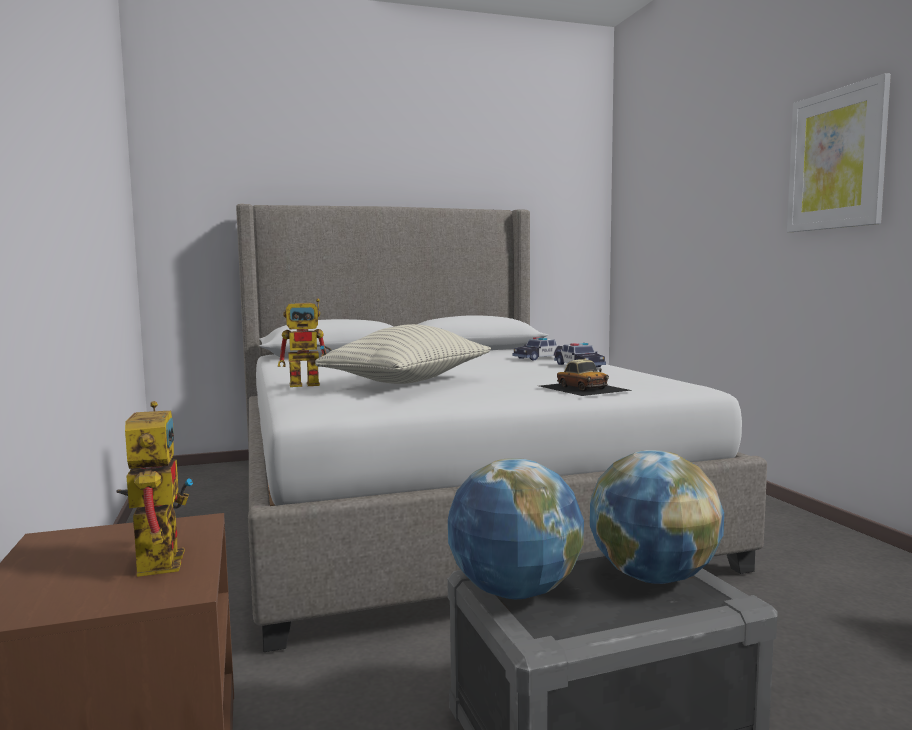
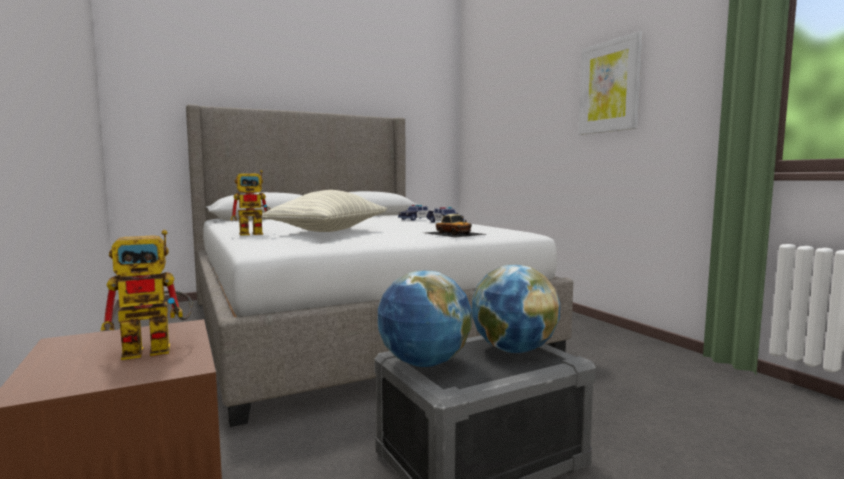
camera: 10 degrees left, 0 degrees up
(156, 558) = (158, 348): toy robot -> toy robot turned 90 degrees clockwise

